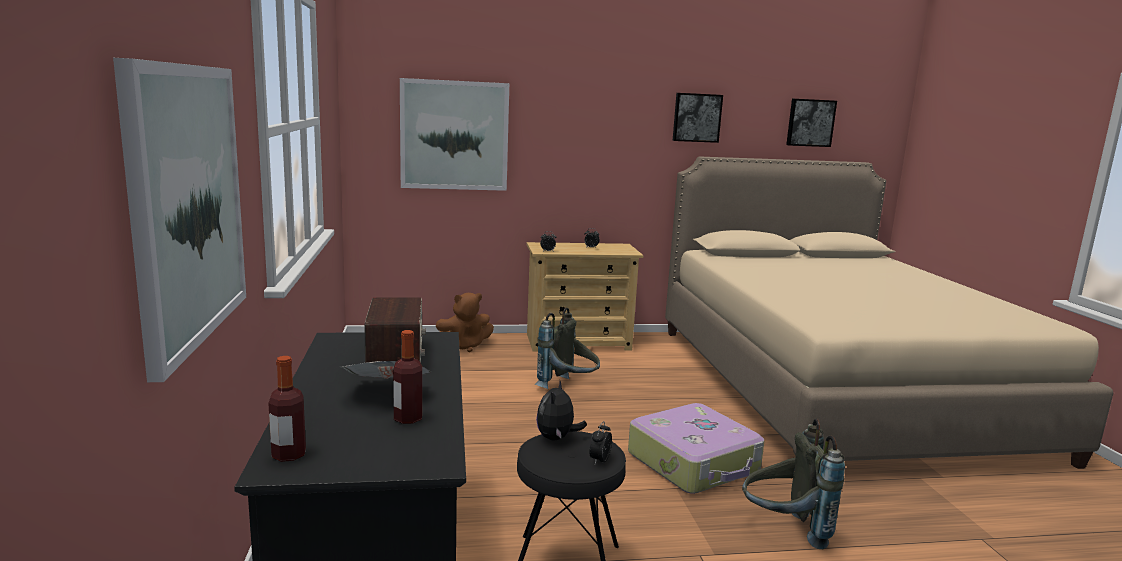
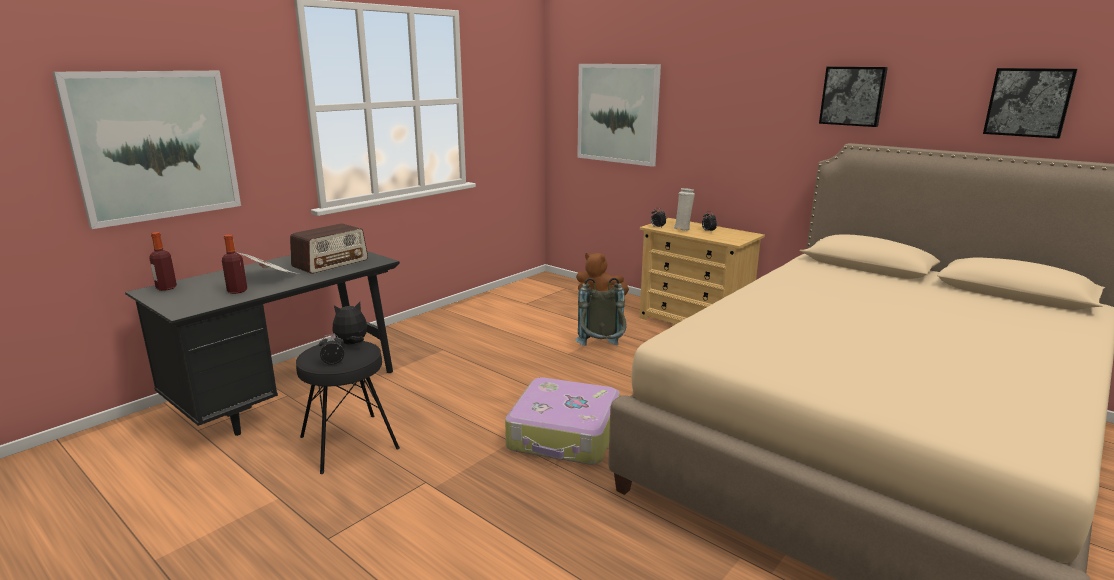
camera: 50 degrees right, 5 degrees up
(568, 249) = (682, 229): none -> white vase
(783, 531) = (510, 506): grey backpack -> none

